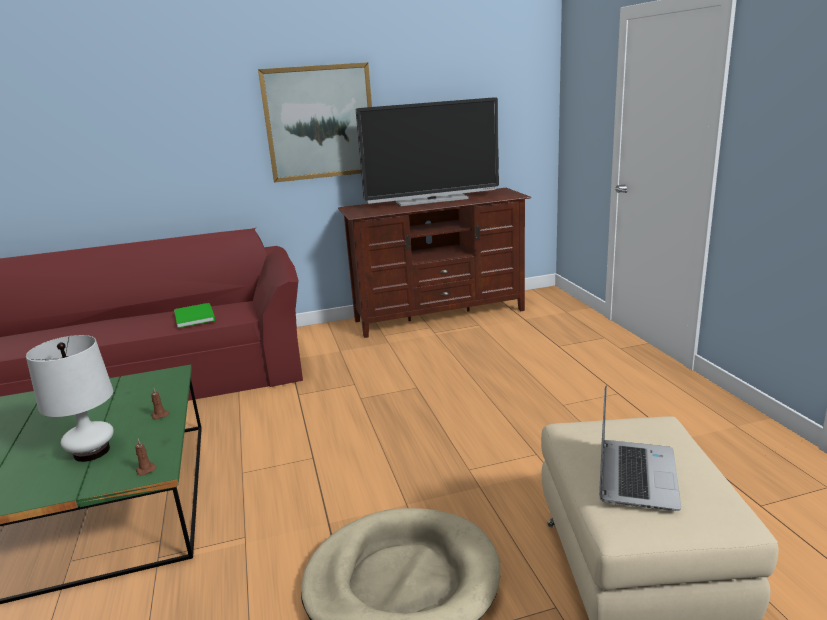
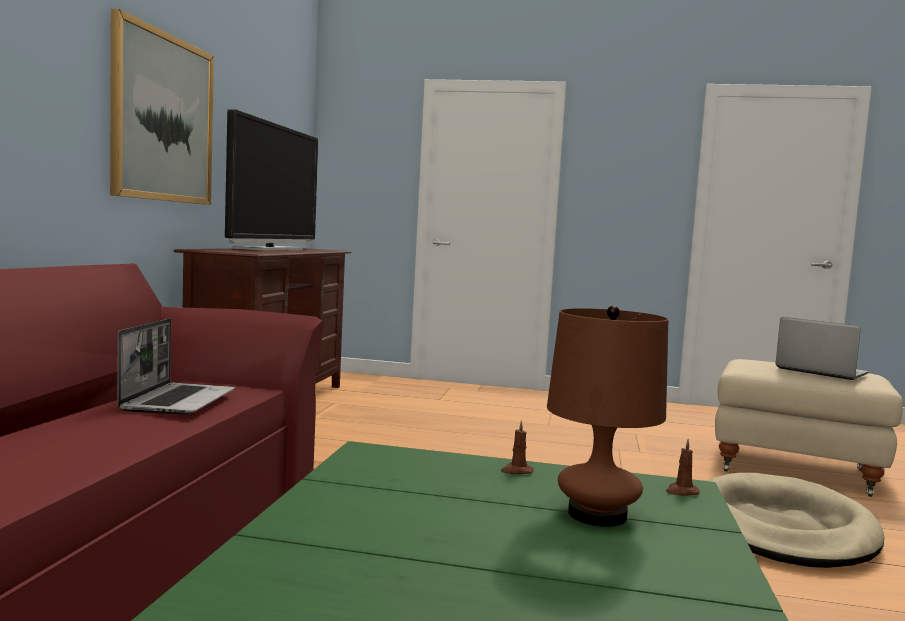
camera: 65 degrees left, 15 degrees down
(92, 452) = (597, 514): white table lamp -> brown table lamp
(196, 316) = (178, 400): green book -> laptop

